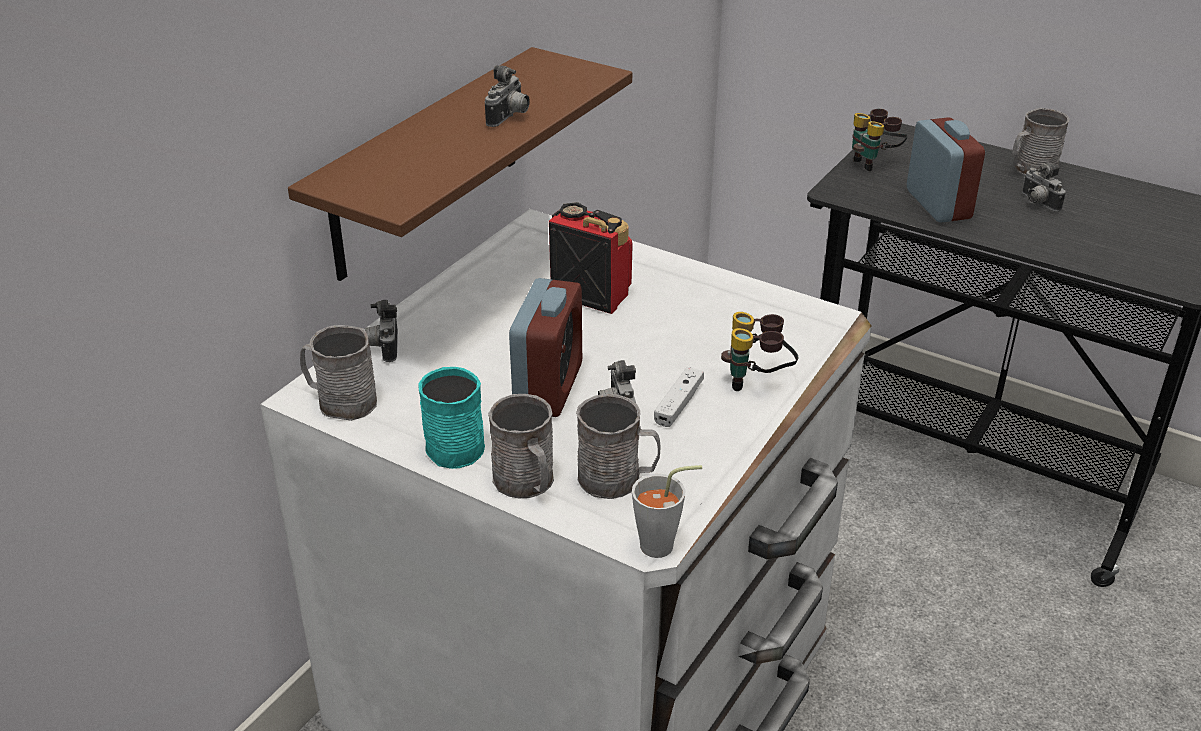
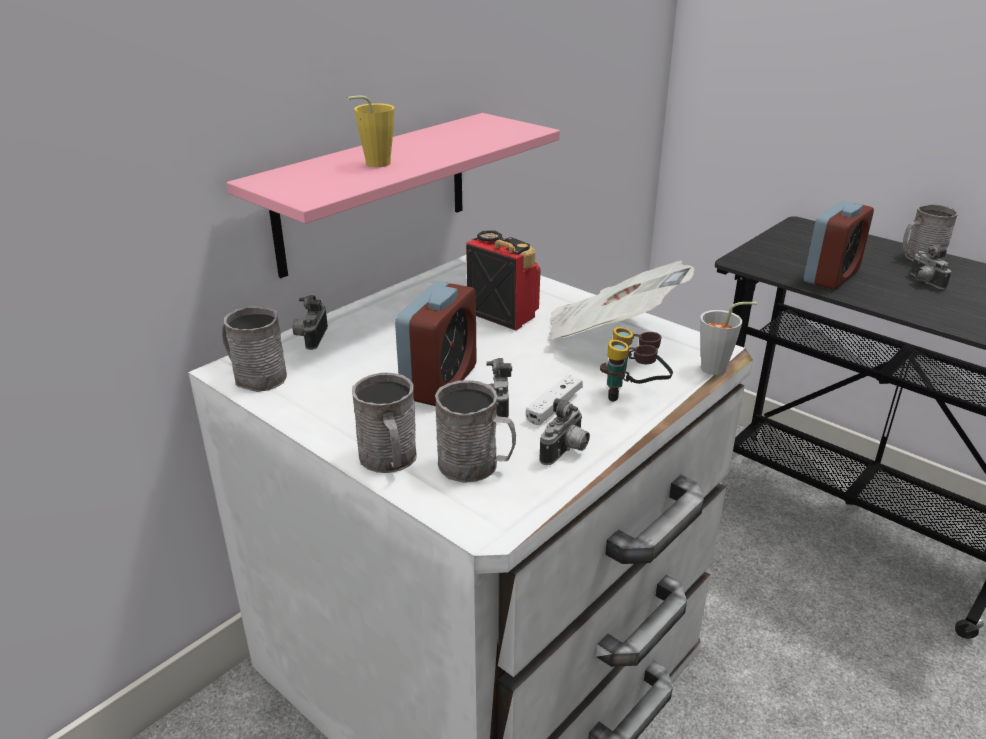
camera: 10 degrees right, 5 degrees down
(426, 164) = (374, 193): brown shelf -> pink shelf
(443, 146) = (373, 164): none -> yellow cup
(451, 444) = (335, 419): turquoise mug -> none
(509, 117) = (440, 150): camera -> camera (566, 452)
(664, 546) = (502, 532): grey cup -> grey cup (719, 369)
(715, 309) = (610, 335): none -> newspaper
(874, 162) = (778, 243): binoculars -> none
(938, 204) = (831, 276): alarm clock -> alarm clock turned 45 degrees clockwise

